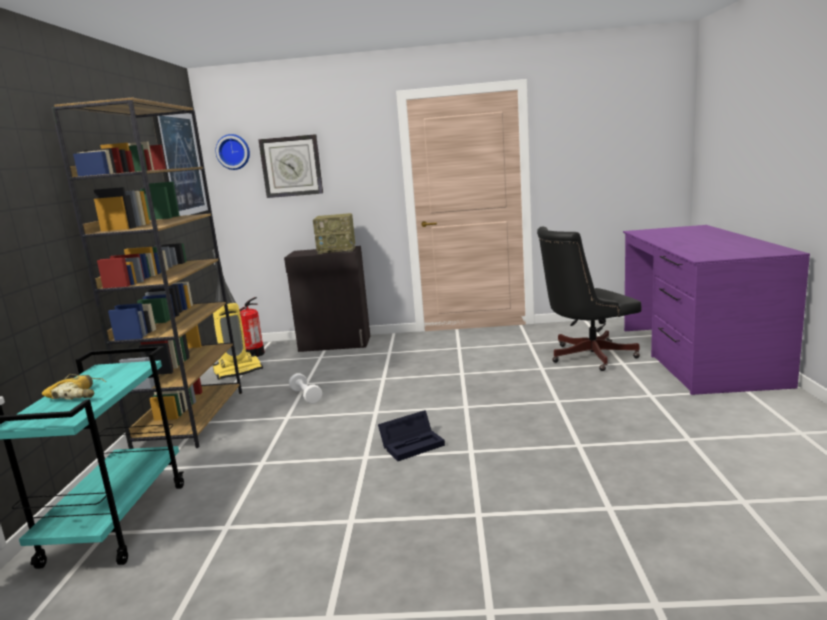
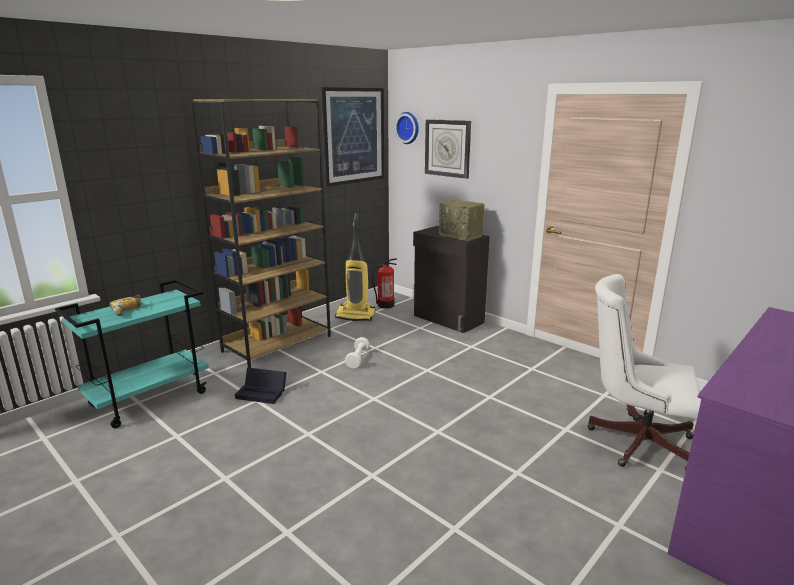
camera: 40 degrees right, 5 degrees up
(413, 444) = (349, 442): black storage box -> black storage box (263, 393)
(586, 356) = (634, 440): black office chair -> white office chair

